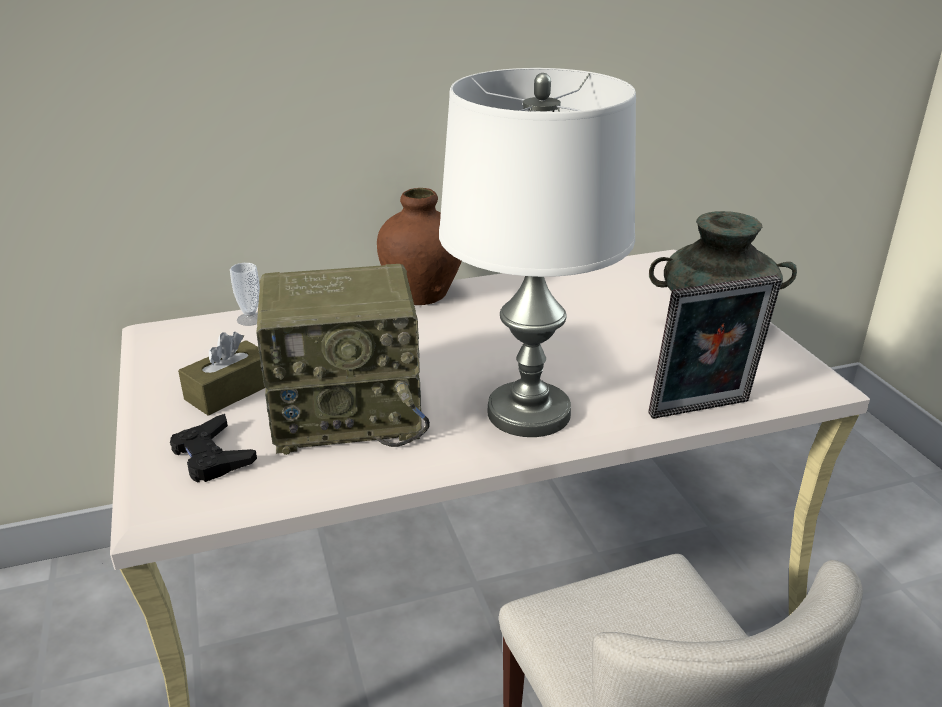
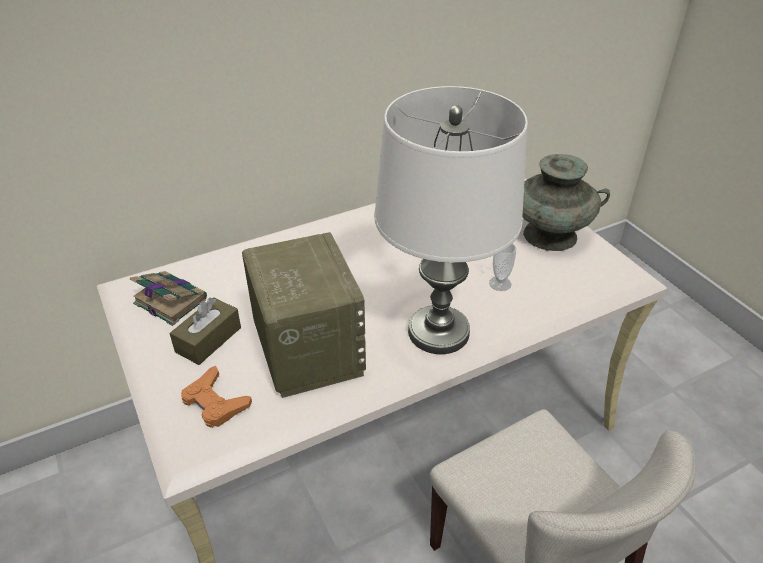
camera: 10 degrees left, 10 degrees up
(199, 348) = (169, 300): none -> book
(212, 456) = (215, 402): black game controller -> orange game controller
(250, 319) = (201, 267): cup -> cup (500, 283)
(349, 412) = (306, 348): radio -> radio turned 90 degrees counterclockwise
(422, 296) = (329, 230): brown vase -> none
(702, 411) = (559, 315): picture frame -> none

